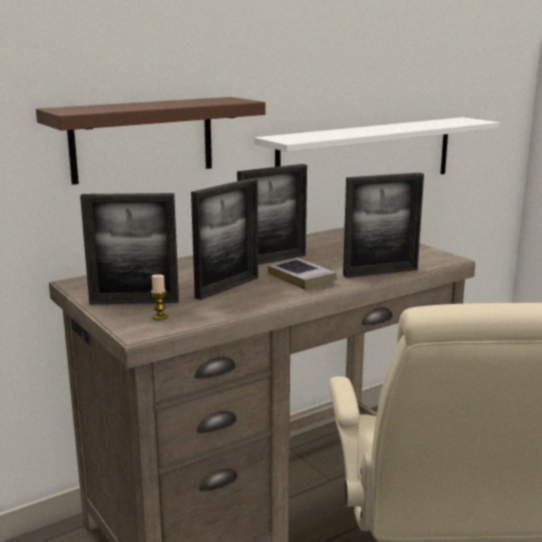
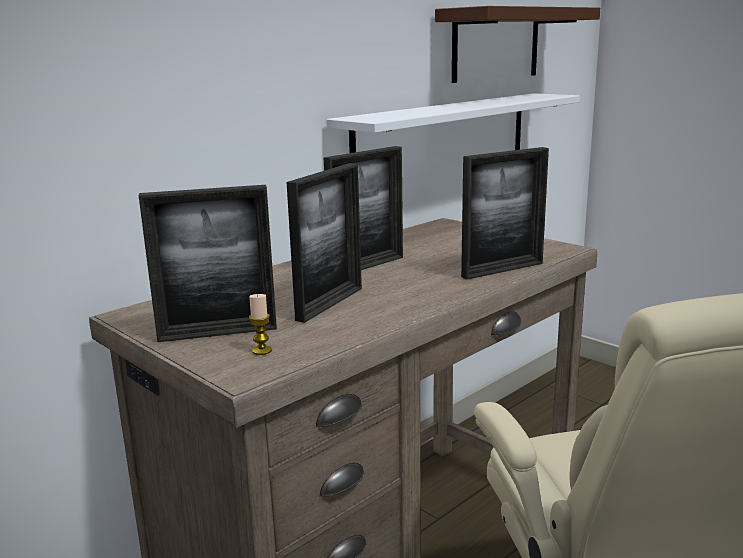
camera: 10 degrees left, 0 degrees up
(143, 139) = (197, 123): brown shelf -> brown shelf (496, 44)
(301, 278) = (414, 284): book -> none

